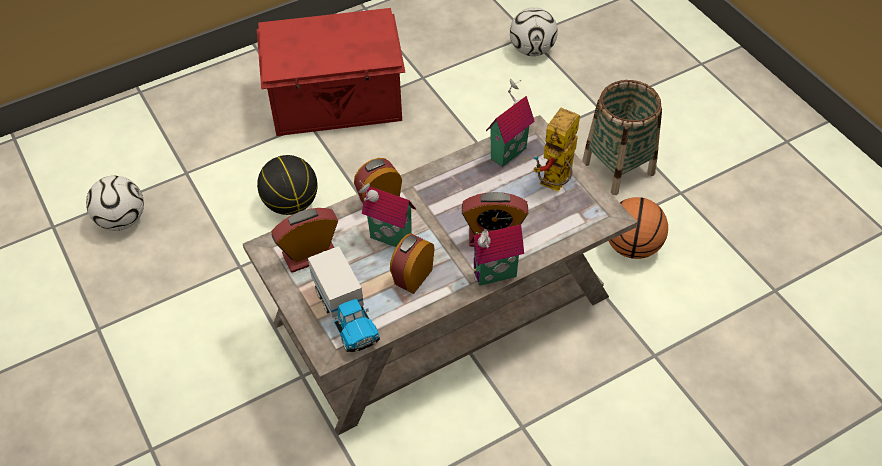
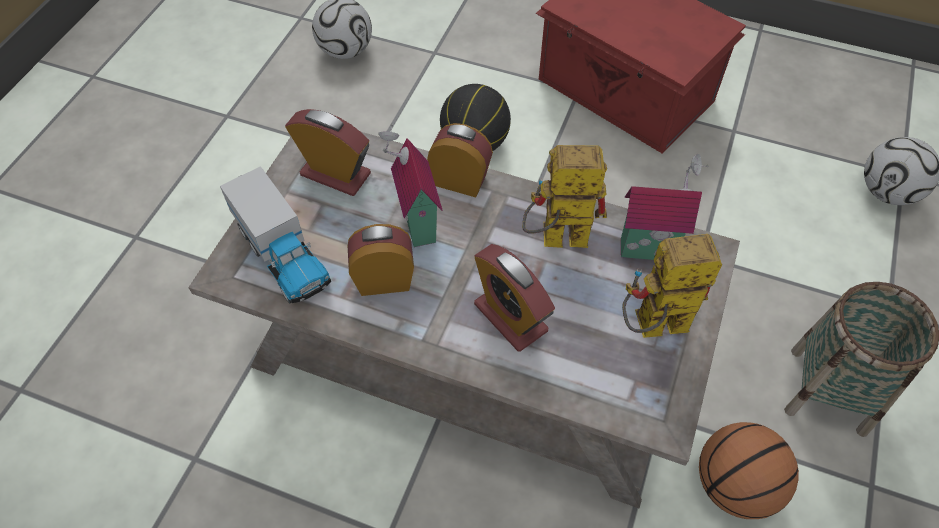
camera: 50 degrees right, 5 degrees up
(346, 315) = (283, 256): toy truck -> toy truck turned 60 degrees counterclockwise
(463, 186) = (554, 239): none -> toy robot
(495, 277) = (454, 359): toy house -> none

